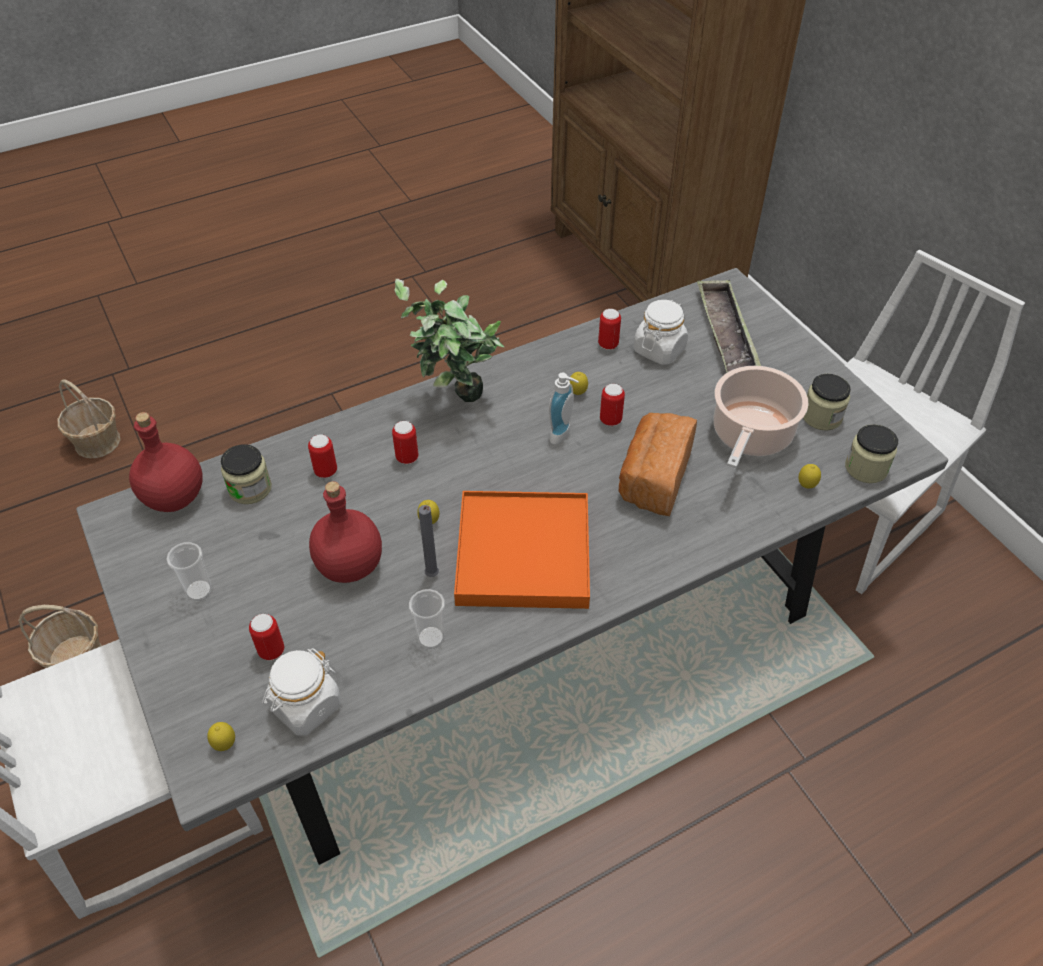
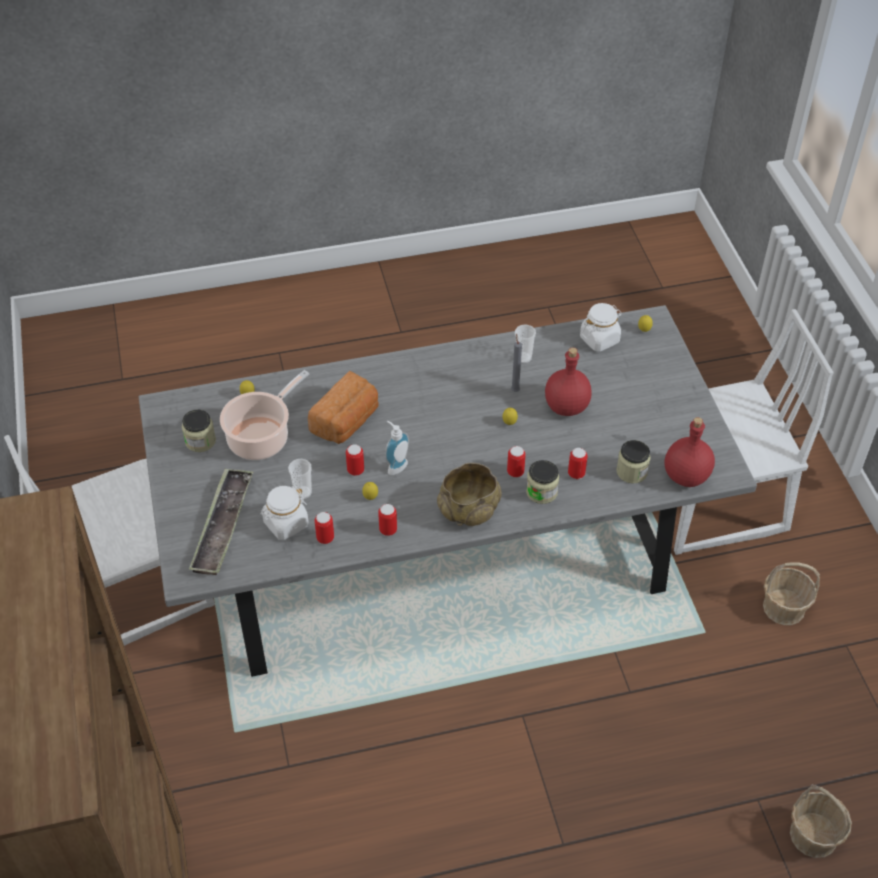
camera: 165 degrees left, 0 degrees up
(199, 591) = (664, 410): cup -> cup (303, 492)
(271, 650) = (618, 369): can -> can (388, 530)
(455, 403) = (469, 509): potted plant -> beige bowl
(523, 553) = (454, 392): orange tray -> none
(866, 468) = (199, 399): jar -> jar (541, 492)

